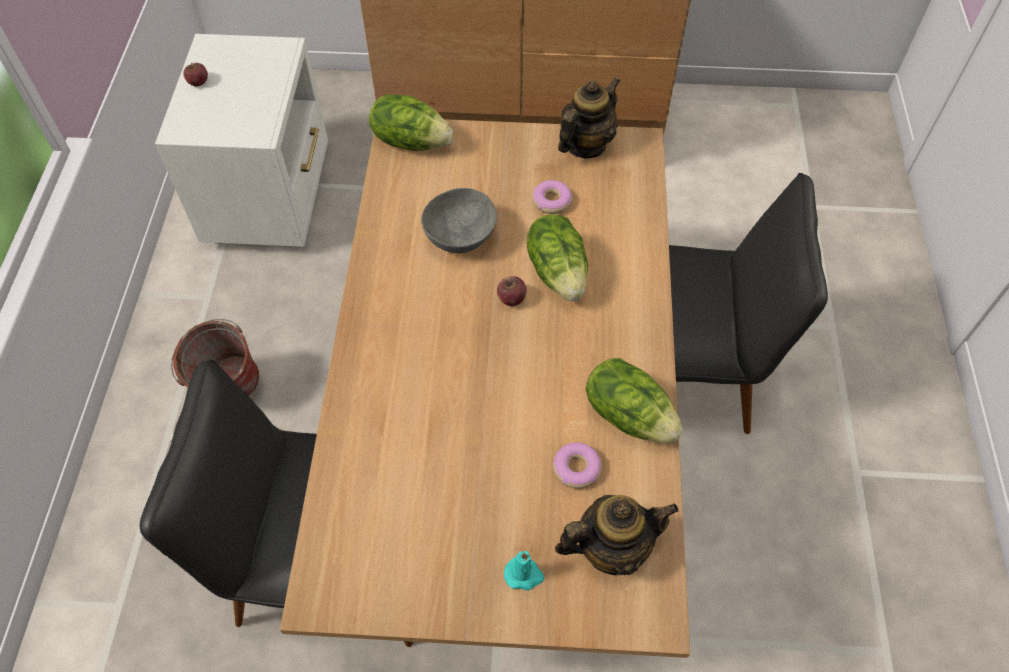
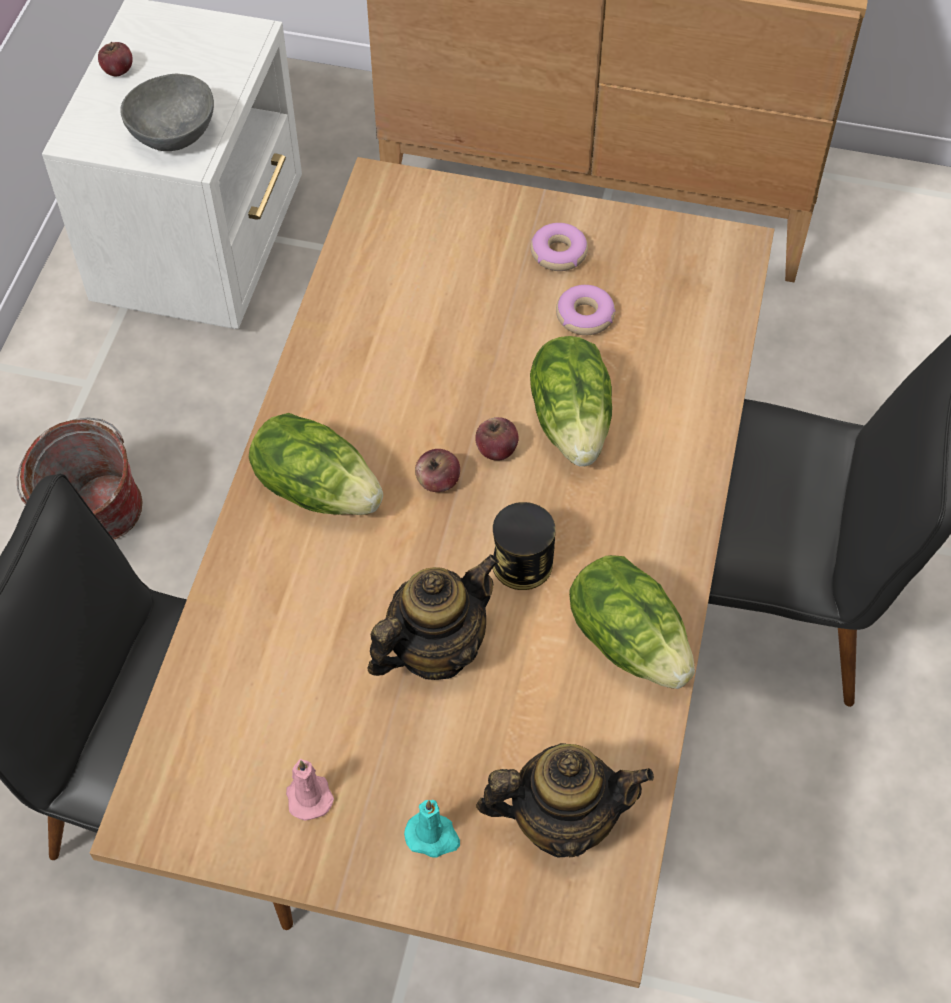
camera: 10 degrees right, 0 degrees up
(411, 141) = (399, 199): lettuce -> lettuce (317, 488)
(430, 560) = (308, 794): none -> pink candle
(462, 238) = (444, 352): grey bowl -> grey bowl (176, 136)
(476, 326) = (437, 482): none -> apple
(545, 373) = (522, 563): none -> can
(576, 468) = (537, 703): donut -> donut (558, 253)
(585, 145) = (652, 239): teapot -> teapot (434, 649)

